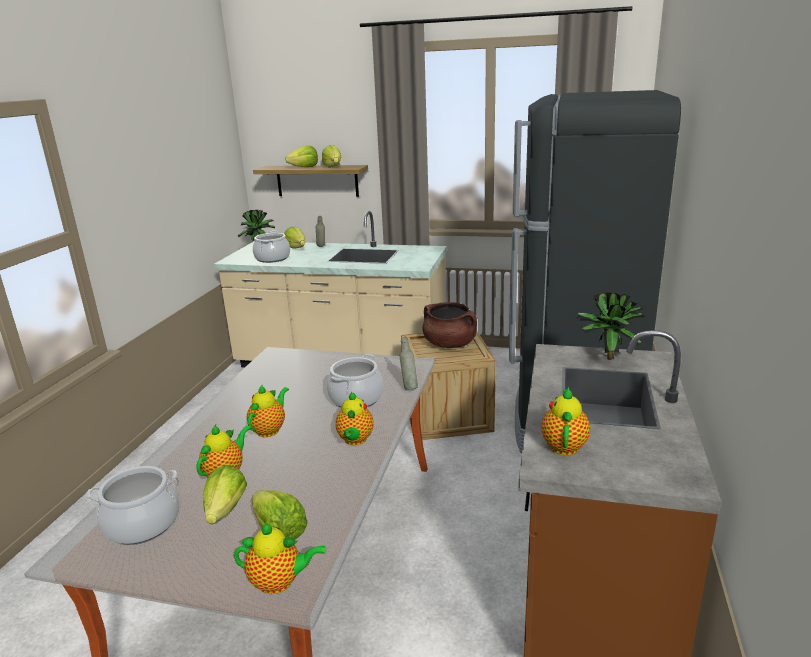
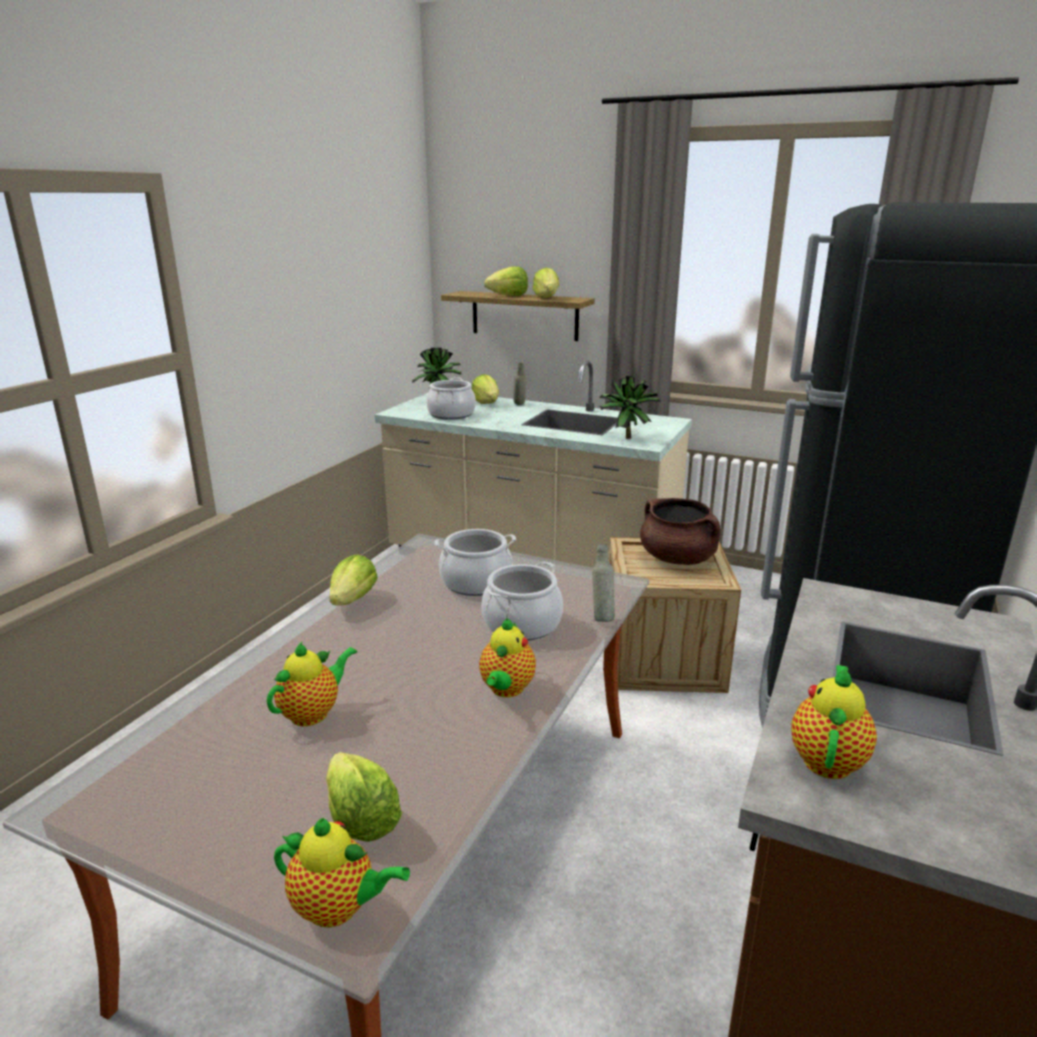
camera: 10 degrees right, 0 degrees up
(142, 523) = (178, 772): cooking pot -> cooking pot (476, 582)
(226, 510) = (296, 770): lettuce -> lettuce (353, 600)
(270, 429) = (390, 654): teapot -> none
(605, 357) = (915, 614): potted plant -> potted plant (625, 437)

